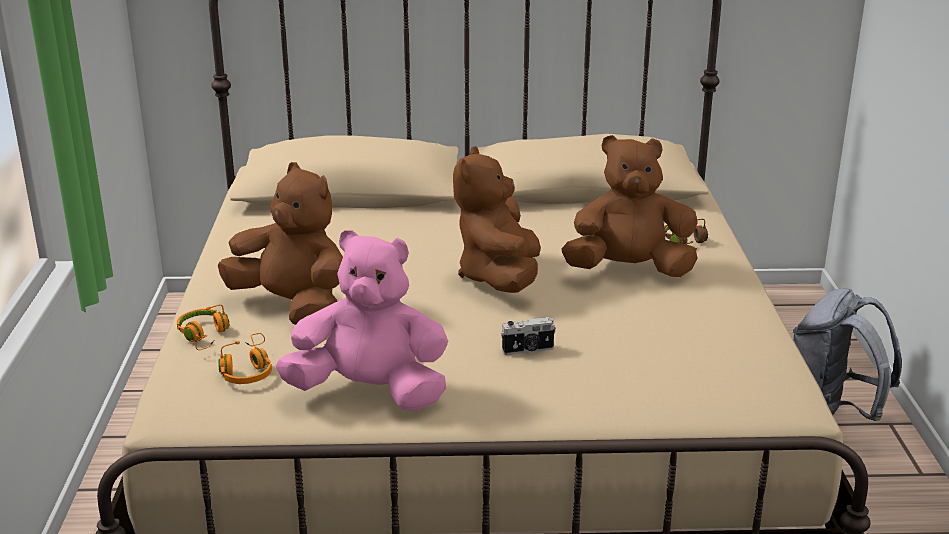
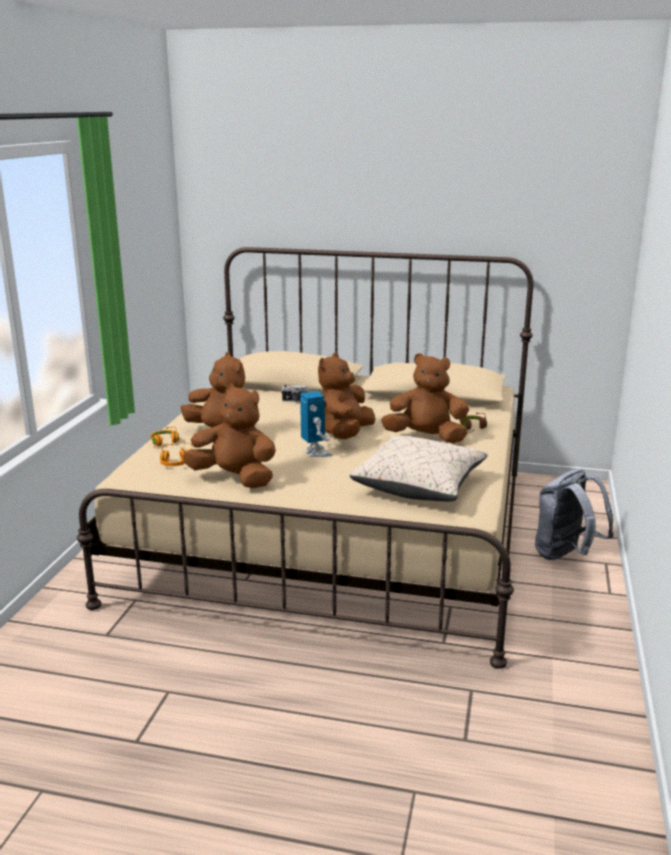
camera: 15 degrees right, 5 degrees down
(370, 393) = (235, 478): pink plush toy -> brown plush toy
(474, 322) = (315, 453): none -> toy robot
(528, 350) = (337, 469): camera -> camera (294, 401)
(677, 364) = (419, 485): none -> beige pillow

